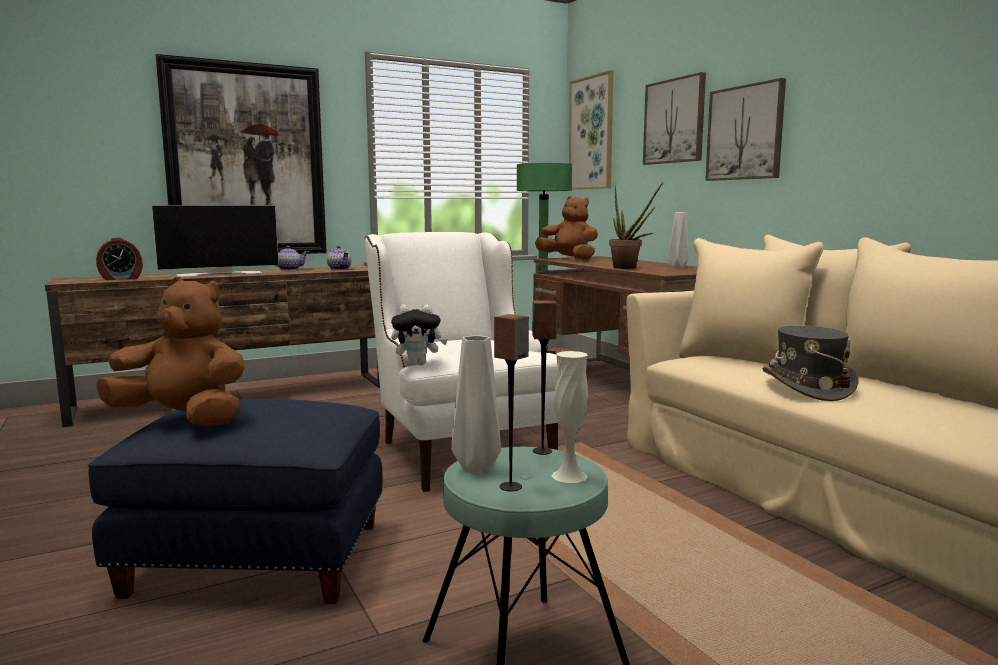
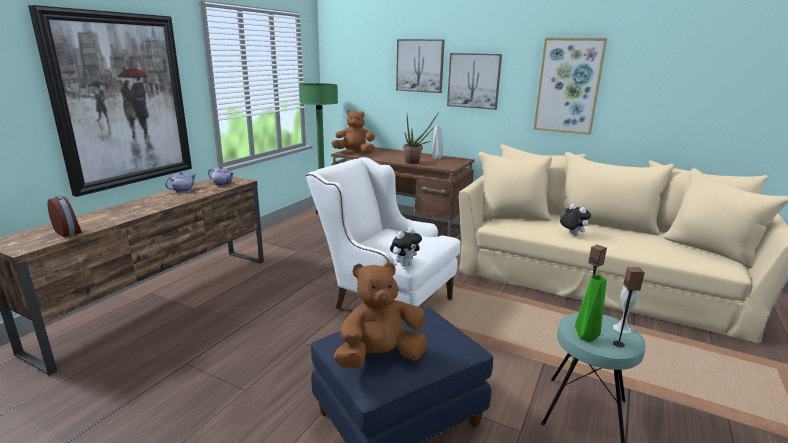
camera: 35 degrees left, 10 degrees up
(121, 278) = (68, 231): alarm clock -> alarm clock turned 75 degrees counterclockwise
(220, 273) = (139, 205): television -> none
(475, 467) = (585, 337): grey vase -> green vase
(592, 133) = (346, 62): picture -> picture (568, 86)
(807, 388) = (572, 234): grey hat -> plush toy

